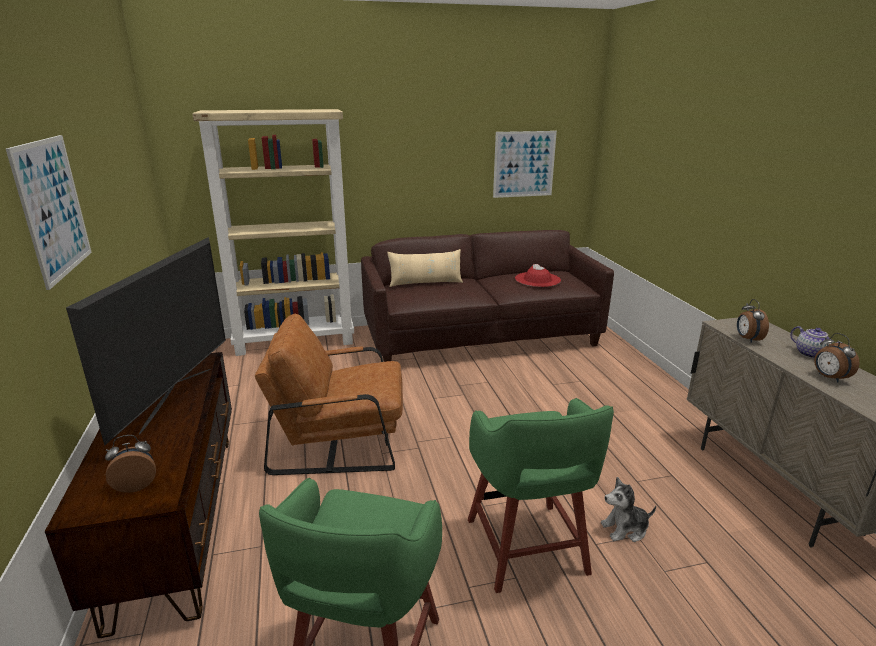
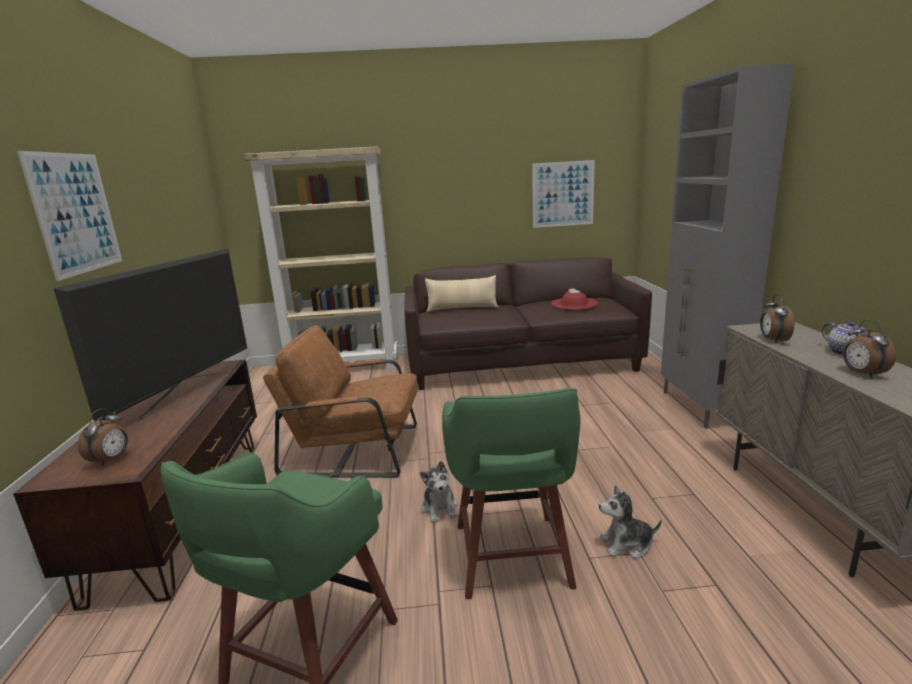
camera: 10 degrees right, 5 degrees down
(136, 485) = (111, 460): alarm clock -> alarm clock turned 120 degrees clockwise
(445, 502) = (440, 508): none -> plush toy
(659, 386) = (699, 408): none -> grey cabinet

